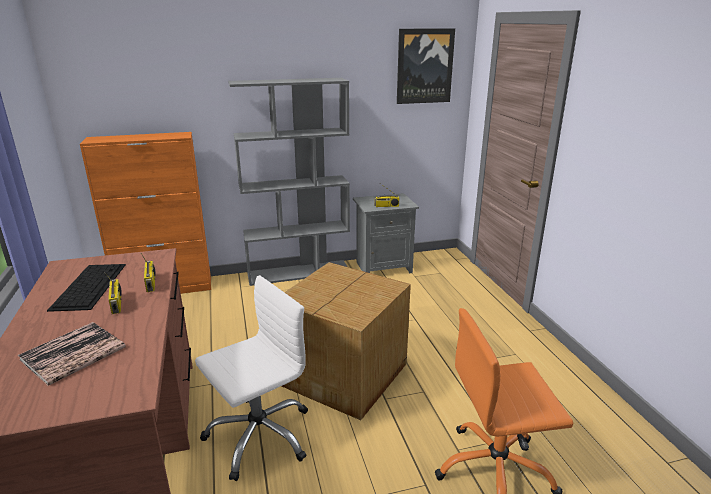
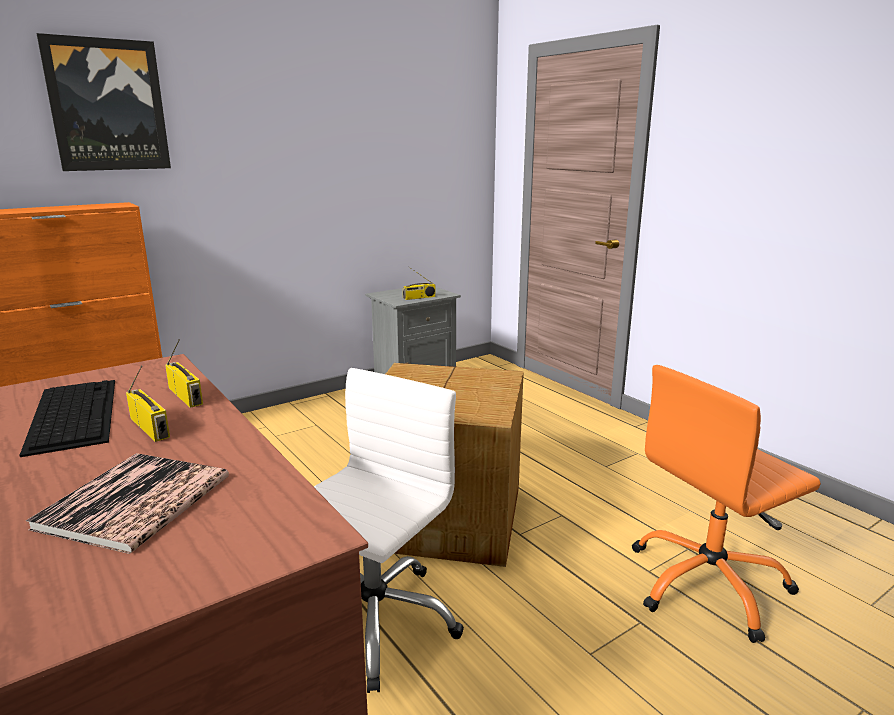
camera: 20 degrees left, 5 degrees down
(299, 272) = (301, 408): grey bookcase -> none
(424, 66) = (442, 114): picture -> picture (107, 105)

